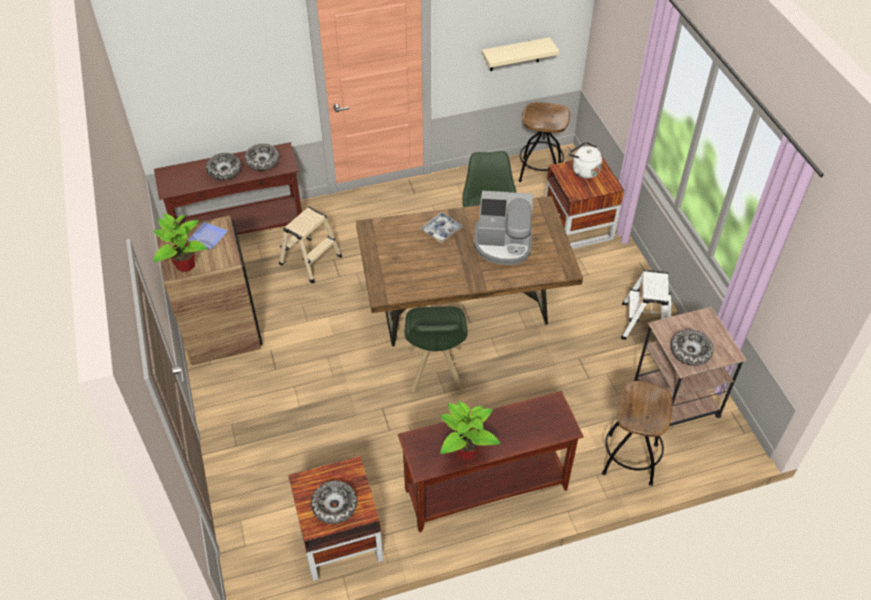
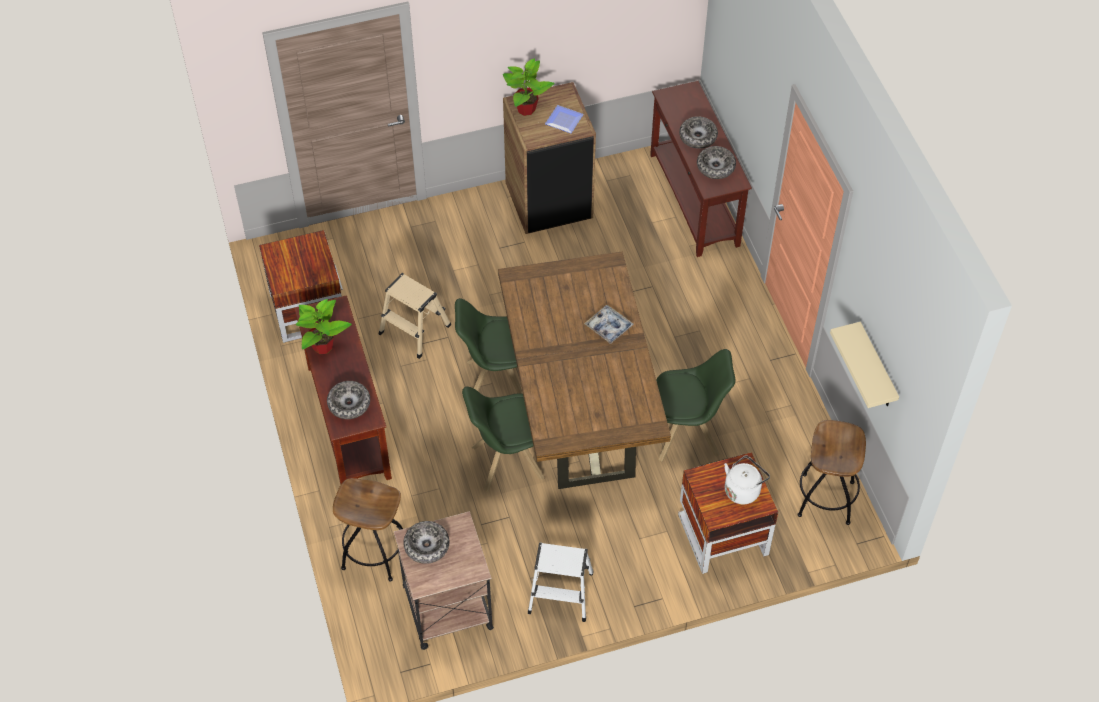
camera: 90 degrees right, 5 degrees up
(310, 260) = (651, 265): beige step ladder -> beige step ladder (415, 329)
(334, 505) = (289, 263): bowl -> bowl (349, 403)
(503, 244) = (587, 383): coffee machine -> none
(523, 360) = (506, 462): none -> green chair

